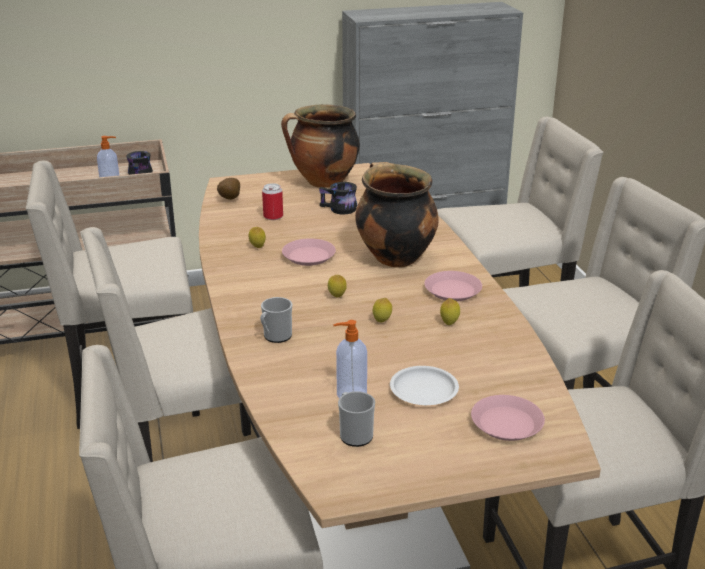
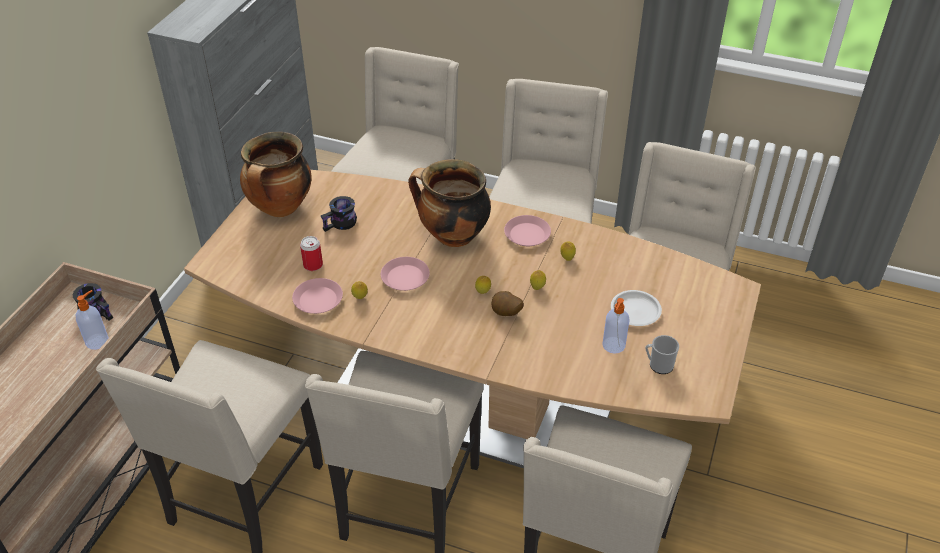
camera: 55 degrees left, 15 degrees up
(229, 199) = (248, 276): potato -> potato (506, 314)
(275, 337) = (510, 349): mug -> none
(507, 423) = (696, 295): pink plate -> pink plate (318, 299)

